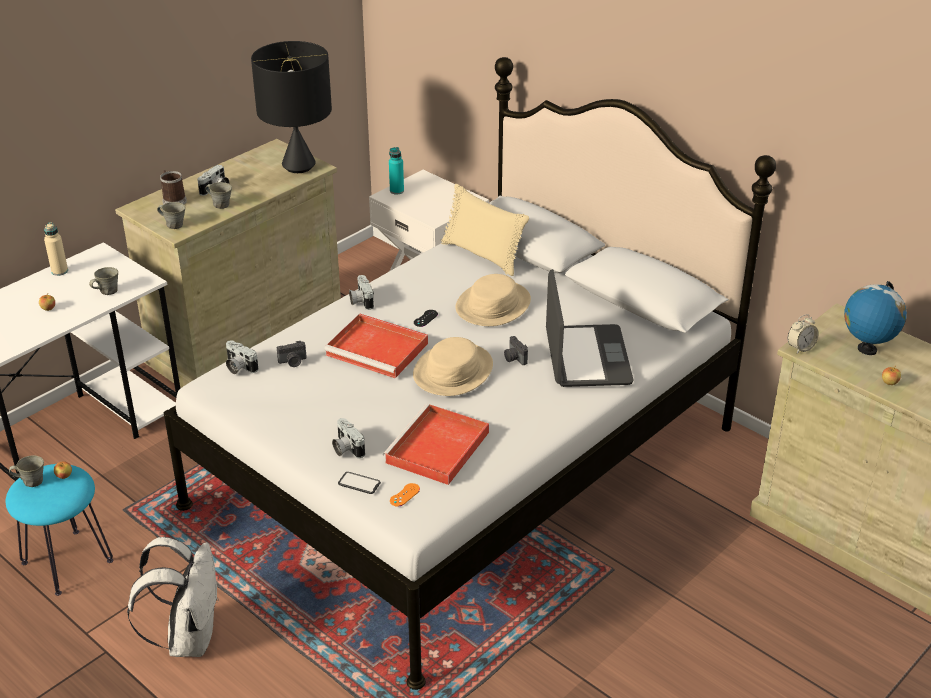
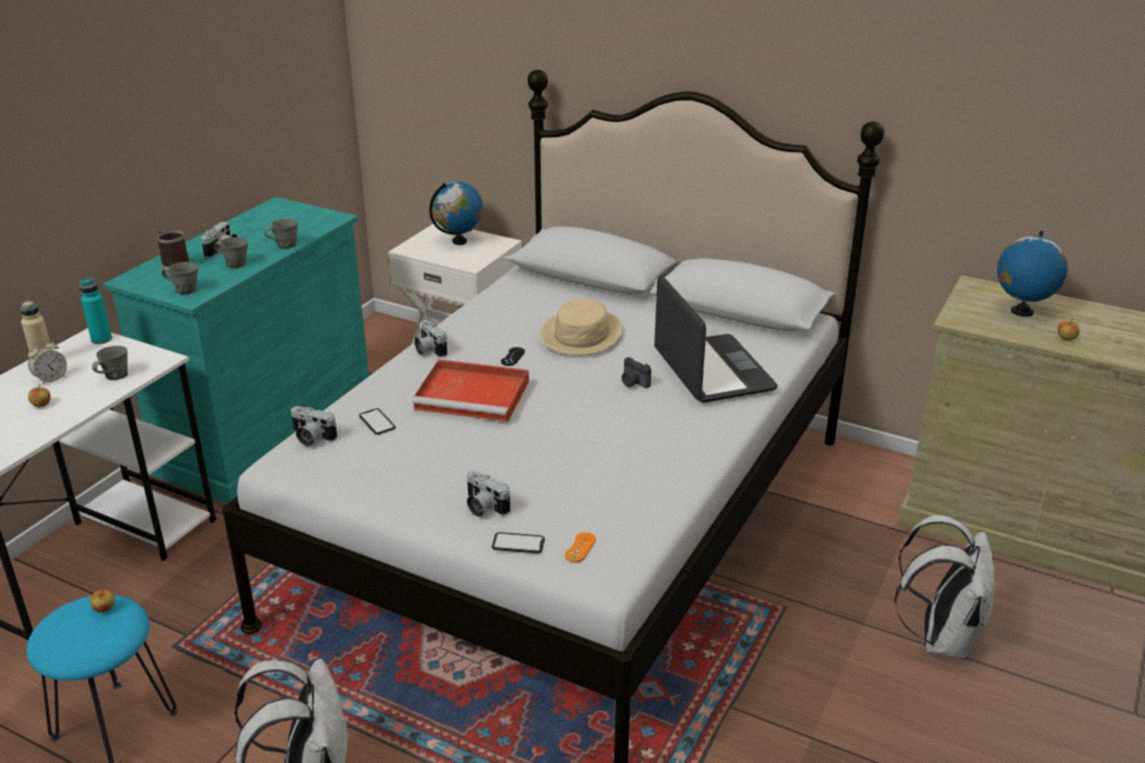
camera: 15 degrees left, 5 degrees down
(32, 481) = (61, 623): grey mug -> grey mug (285, 245)
(247, 338) = (267, 431): beige dresser -> turquoise dresser
(293, 362) = (377, 422): camera -> phone
(298, 167) = (313, 219): black table lamp -> none
(396, 191) = (417, 243): turquoise bottle -> turquoise bottle (101, 339)
(433, 194) = (459, 242): none -> globe
(437, 449) = (594, 490): red tray -> none
(453, 371) = (571, 405): beige hat -> none
(483, 255) = (546, 289): beige pillow -> none
(734, 621) = (940, 638): none -> white backpack
(800, 348) = (955, 319): alarm clock -> alarm clock (51, 379)

